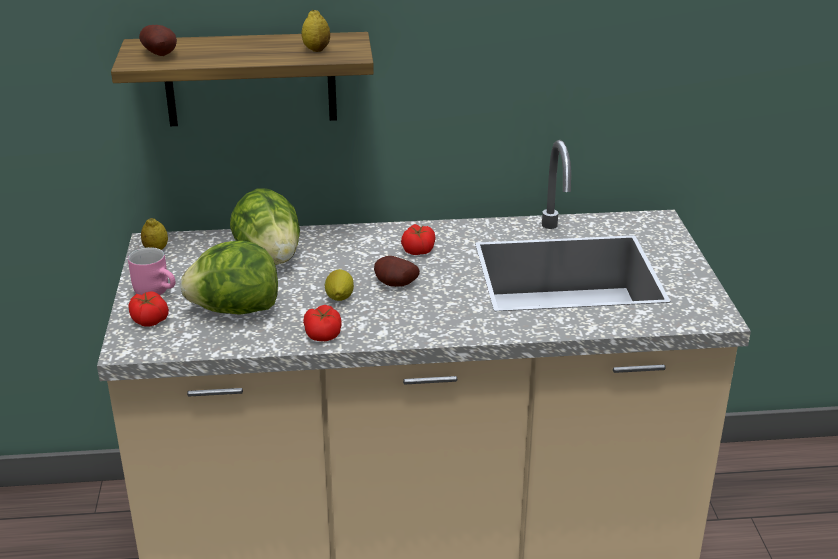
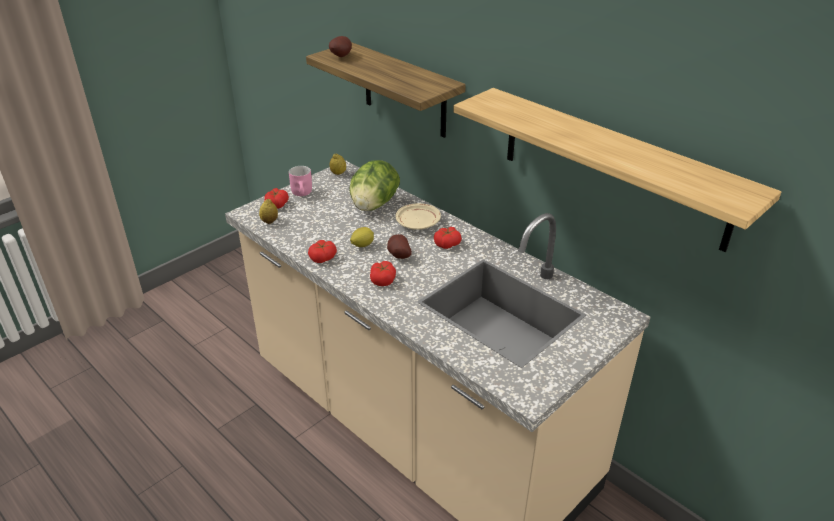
camera: 50 degrees right, 5 degrees up
(235, 310) = (312, 222): lettuce -> none
(316, 50) = (412, 83): lemon -> lemon (269, 221)
(351, 247) = (418, 223): none -> beige plate
(426, 313) = (383, 280): none -> tomato
(600, 59) = (612, 167): none -> shelf

